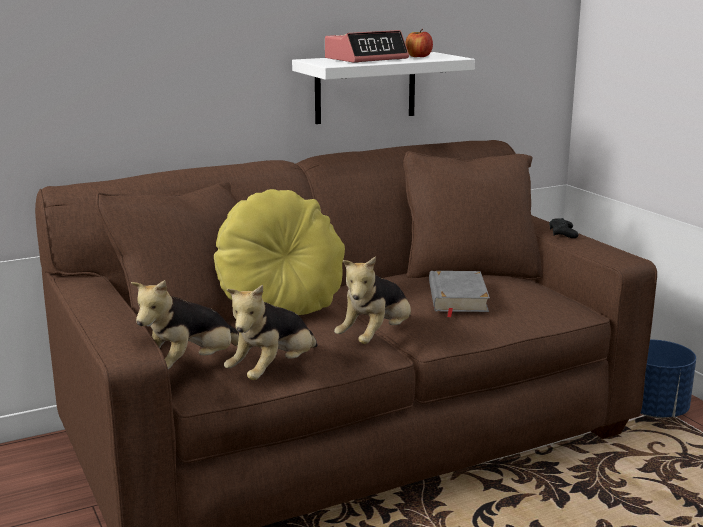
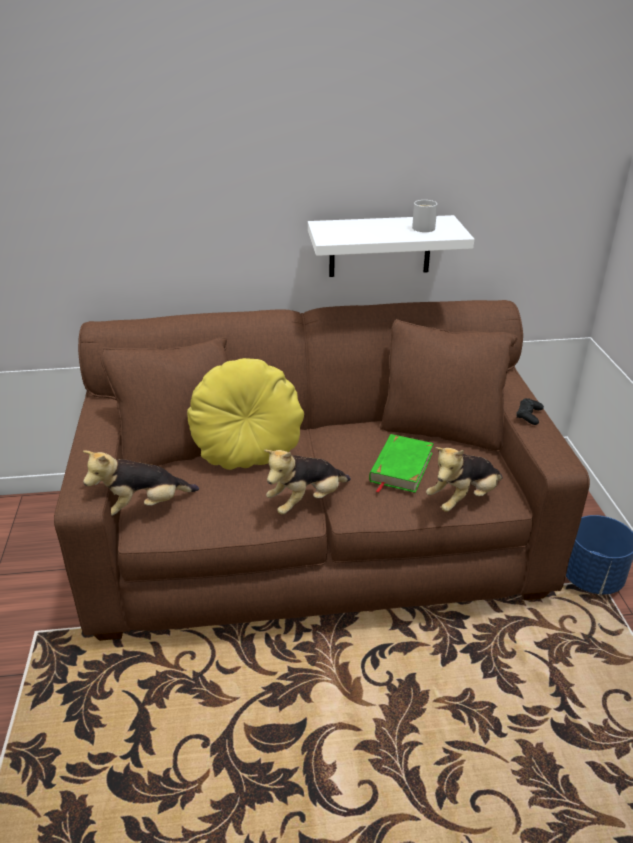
camera: 20 degrees right, 15 degrees up
(274, 371) = (201, 525): plush toy -> plush toy (463, 499)
(366, 59) = (371, 228): alarm clock -> none
(418, 56) = (425, 227): apple -> white mug
(457, 297) = (400, 467): grey book -> green book

